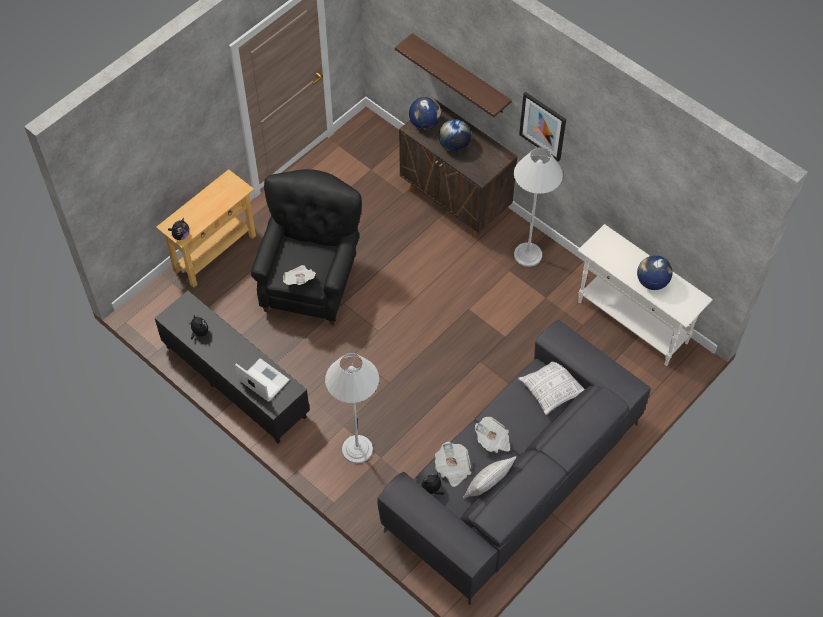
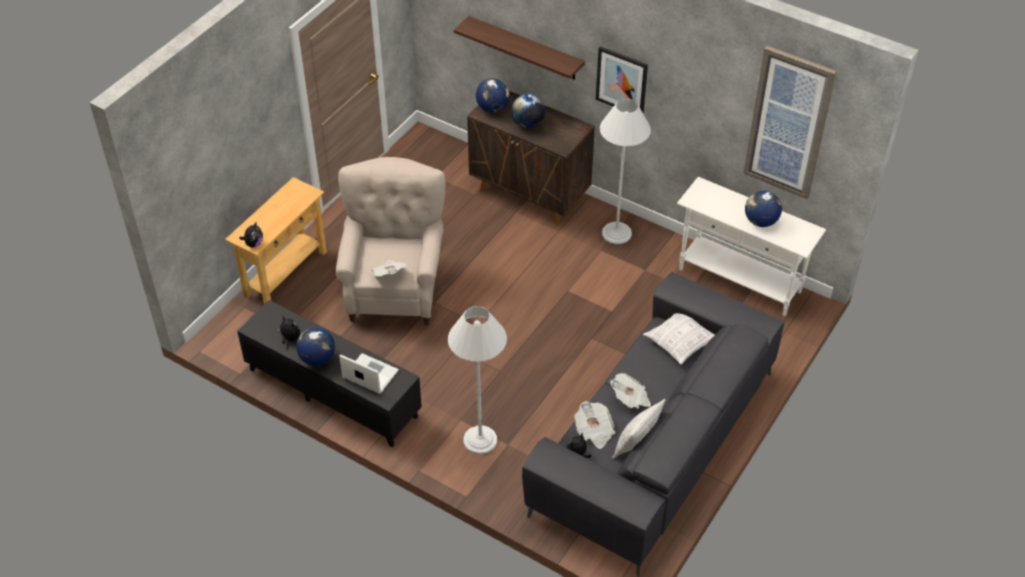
camera: 10 degrees left, 10 degrees down
(220, 357) = (317, 358): none -> globe
(311, 282) = (395, 287): black armchair -> beige armchair
(686, 203) = (788, 123): none -> picture

